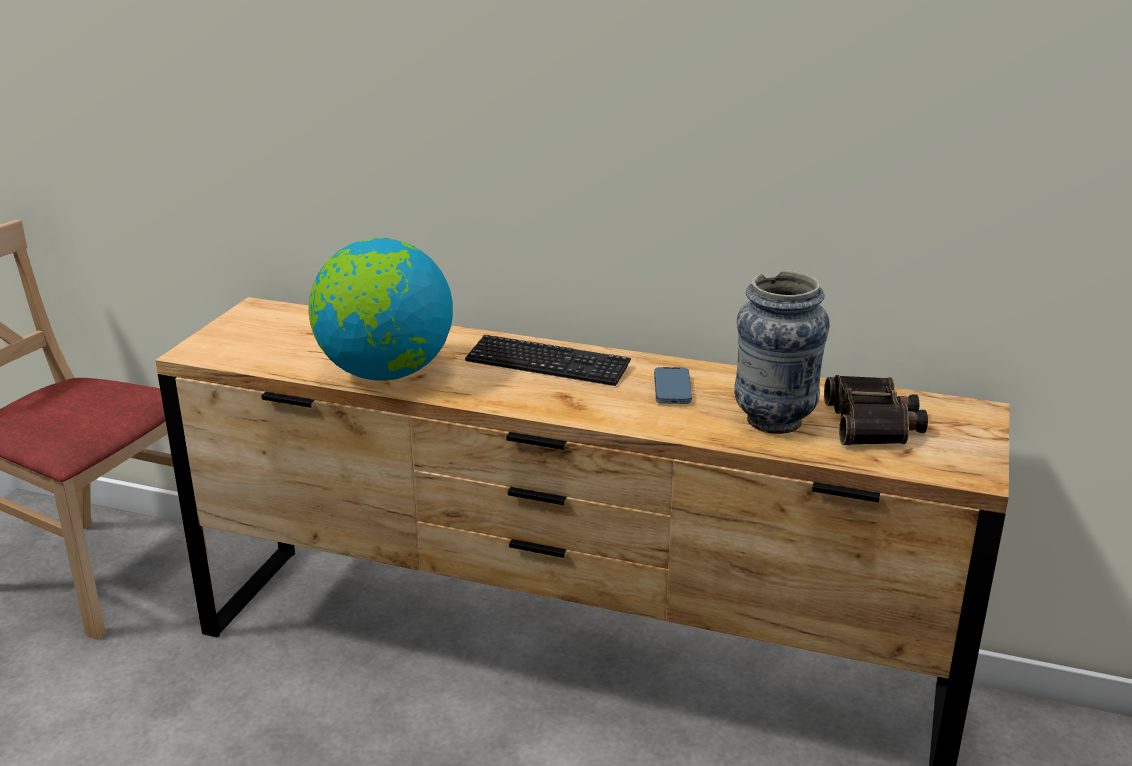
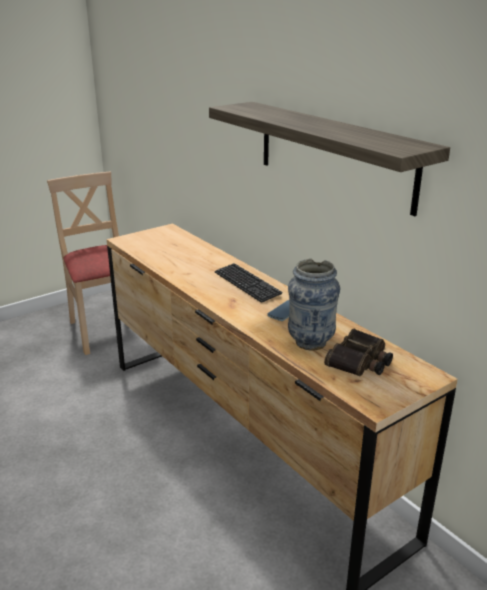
camera: 35 degrees right, 0 degrees up
(385, 373) = (176, 268): globe -> none
(712, 88) = (333, 154): none -> shelf

